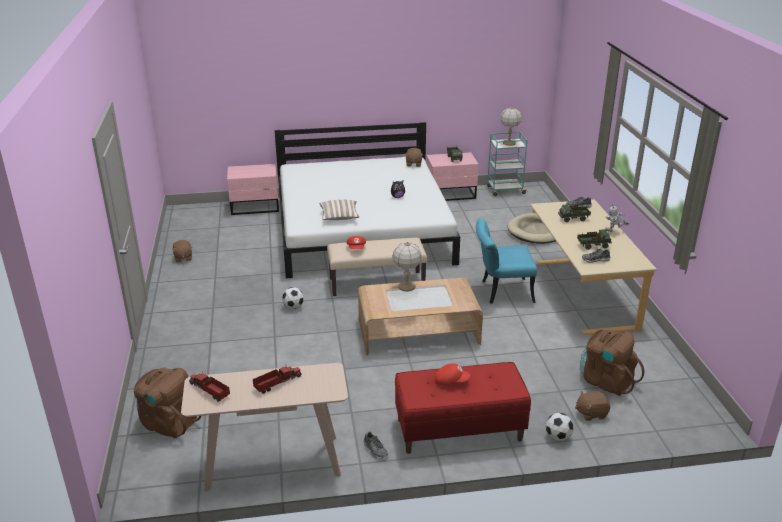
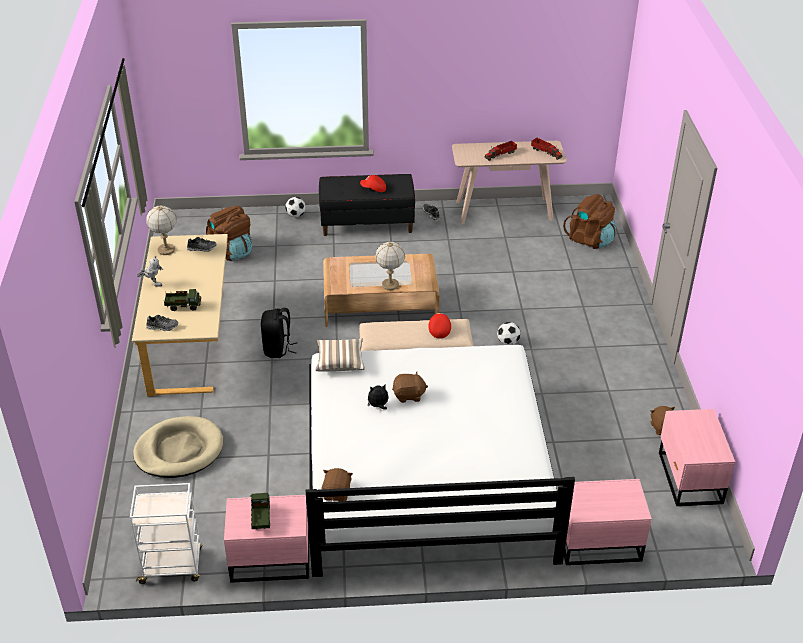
camera: 175 degrees left, 10 degrees up
(181, 234) = (689, 479): none -> pink nightstand
(339, 217) = (459, 368): pillow -> pillow (340, 361)
(459, 430) = (367, 223): red bench -> black bench
(501, 292) = (278, 349): turquoise chair -> black backpack
(505, 190) = (172, 566): turquoise cart -> white cart
(509, 143) = (161, 506): table lamp -> table lamp (166, 250)
(591, 413) = (261, 228): brown plush toy -> brown plush toy (409, 395)
(593, 246) = (190, 266): toy truck -> none

